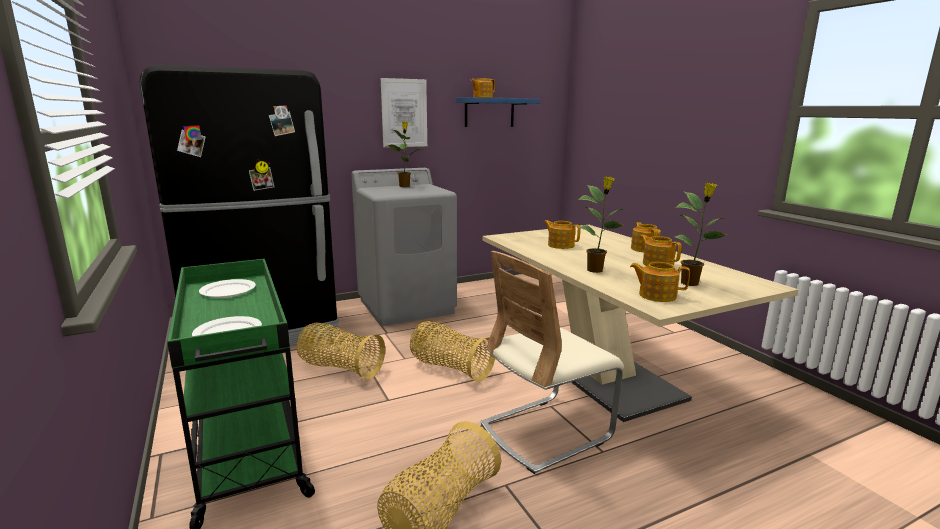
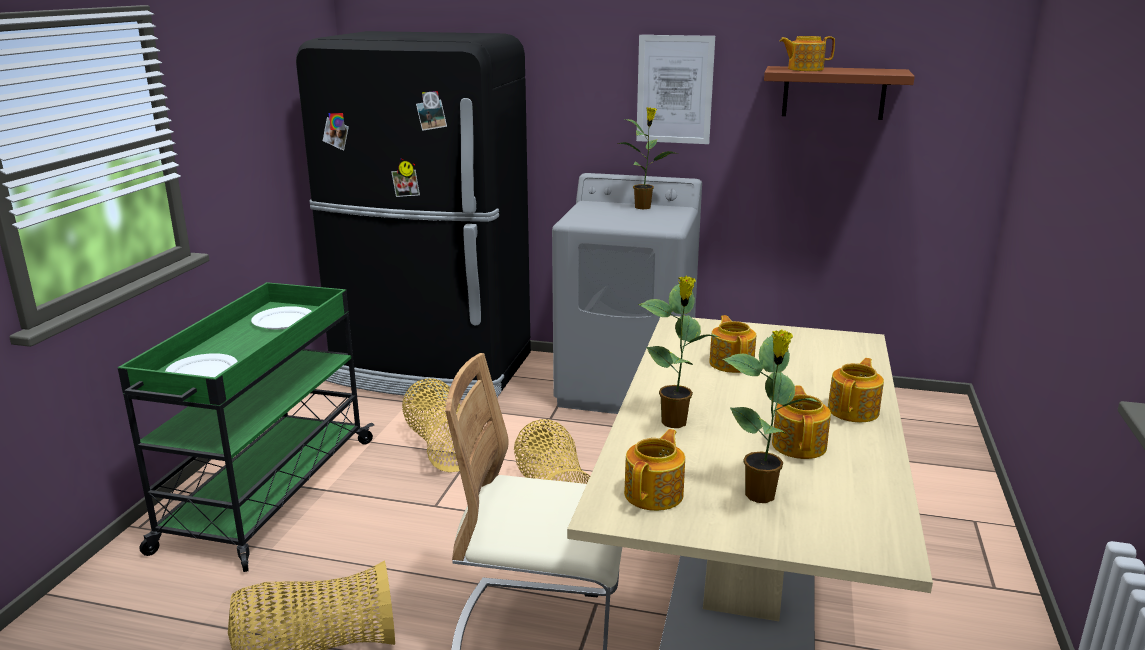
camera: 40 degrees right, 5 degrees up
(489, 112) = (834, 92): blue shelf -> brown shelf
(656, 295) = (655, 494): teapot -> teapot turned 60 degrees clockwise

